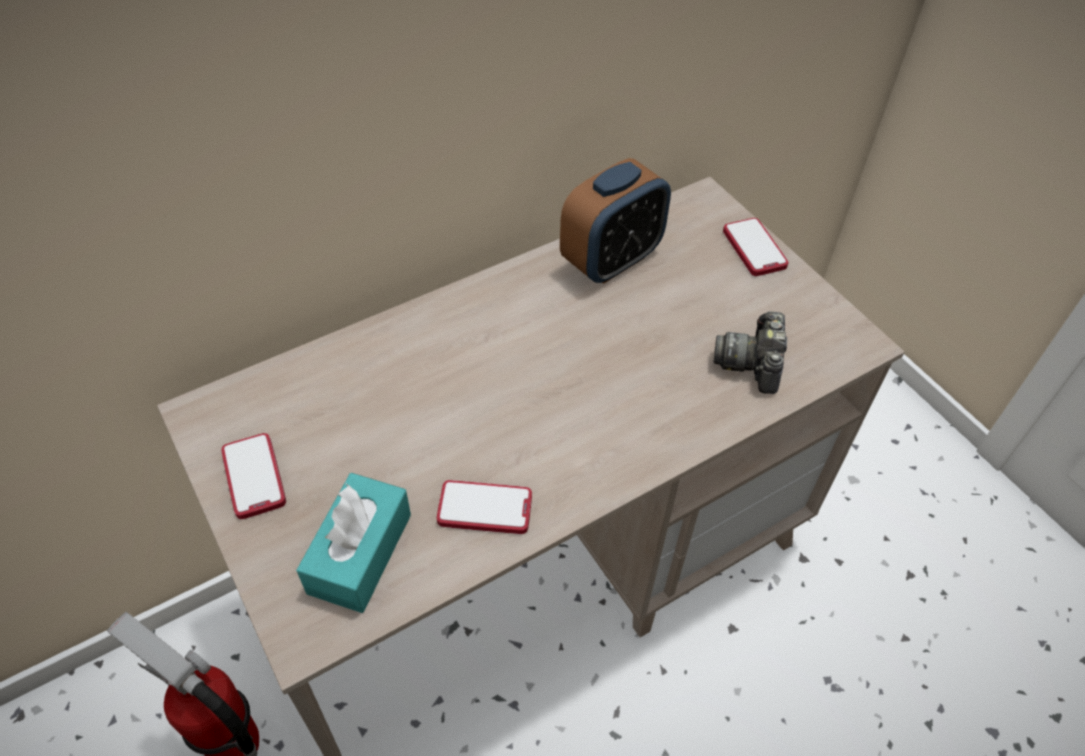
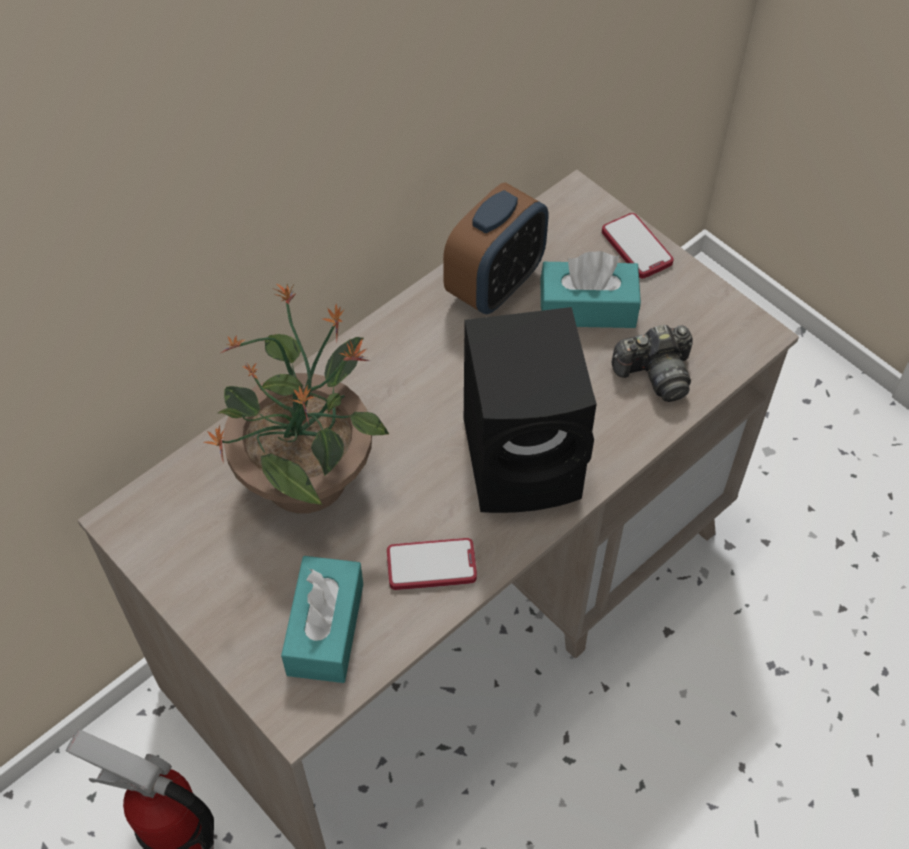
camera: 10 degrees left, 5 degrees up
(254, 477) = (200, 575): phone -> none
(387, 400) = (308, 475): none -> potted plant
(606, 423) = (526, 460): none -> black speaker
(696, 293) = (587, 307): none -> turquoise tissue box
(752, 363) = (655, 374): camera -> camera turned 105 degrees counterclockwise

